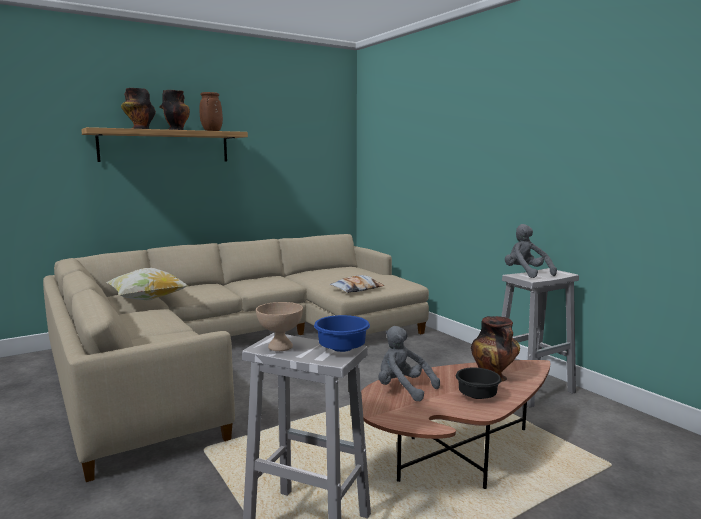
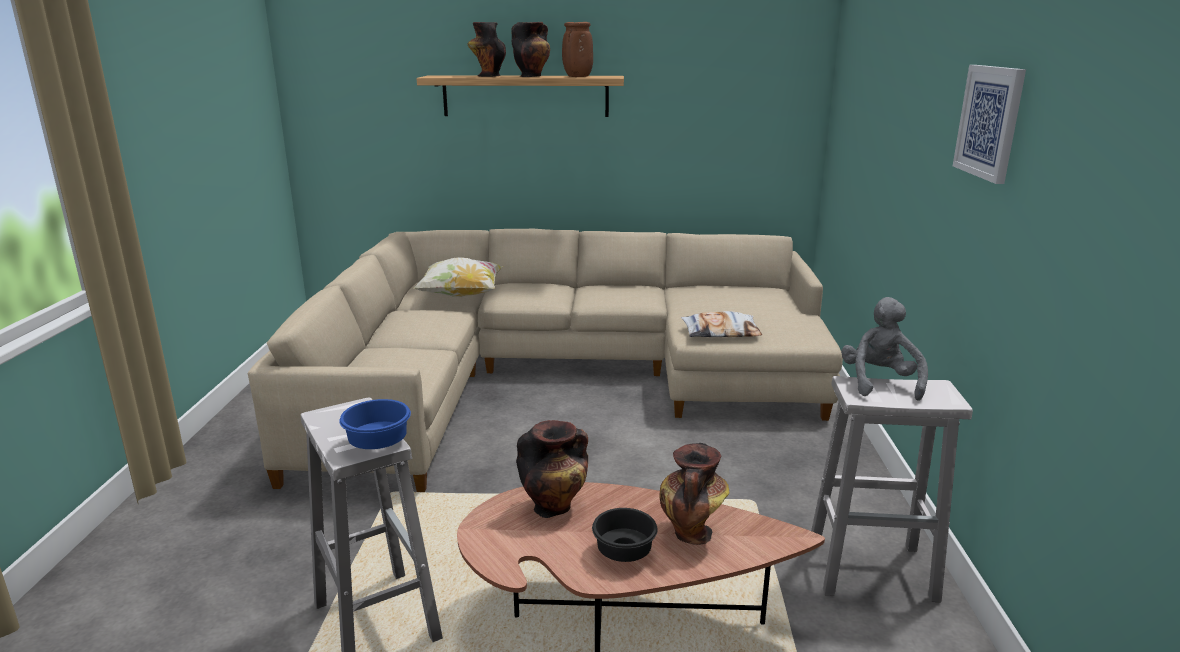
camera: 35 degrees right, 10 degrees up
(280, 346) = (336, 419): beige bowl -> none
(403, 389) = (554, 506): grey plush toy -> vase
(537, 130) = (990, 122): none -> picture

